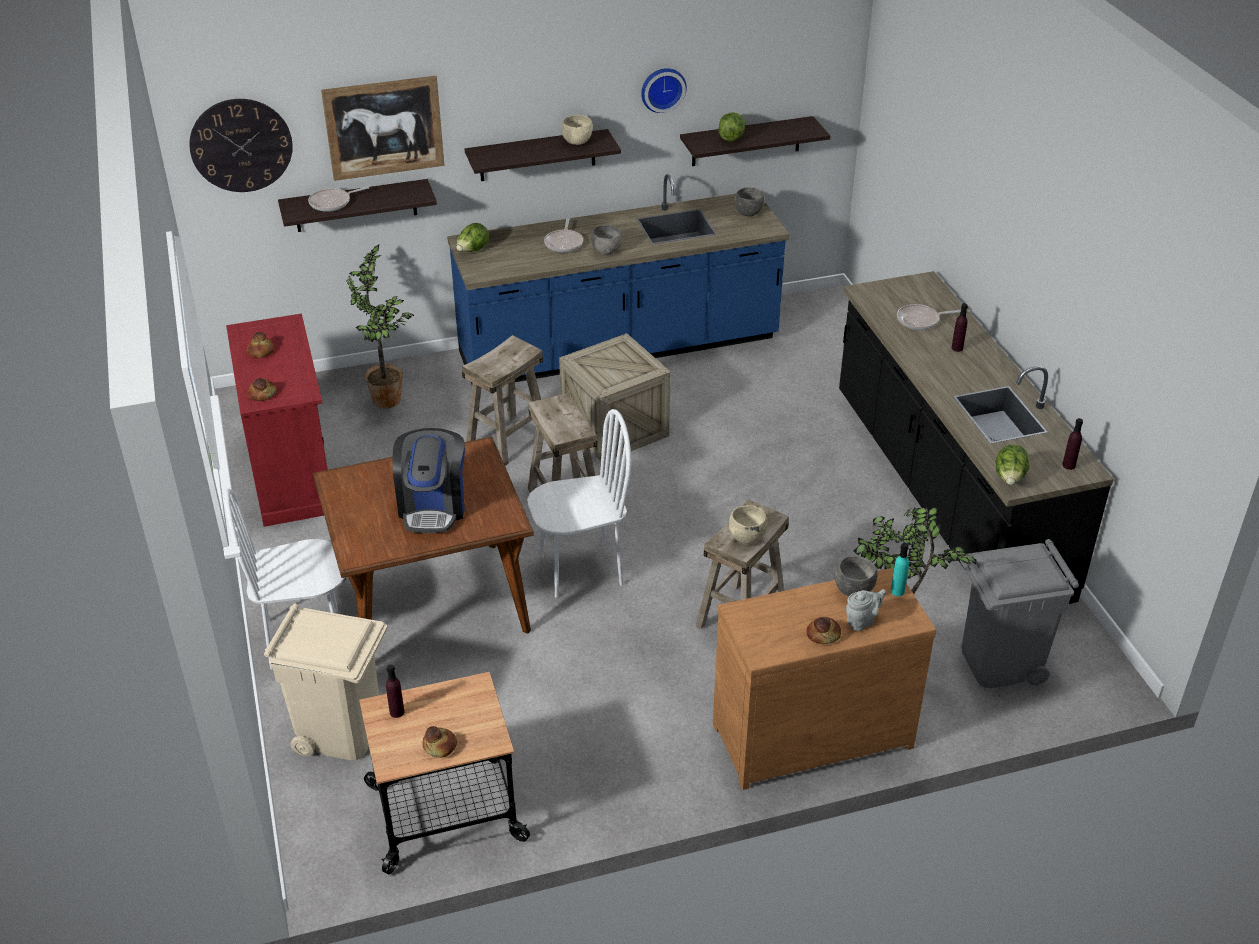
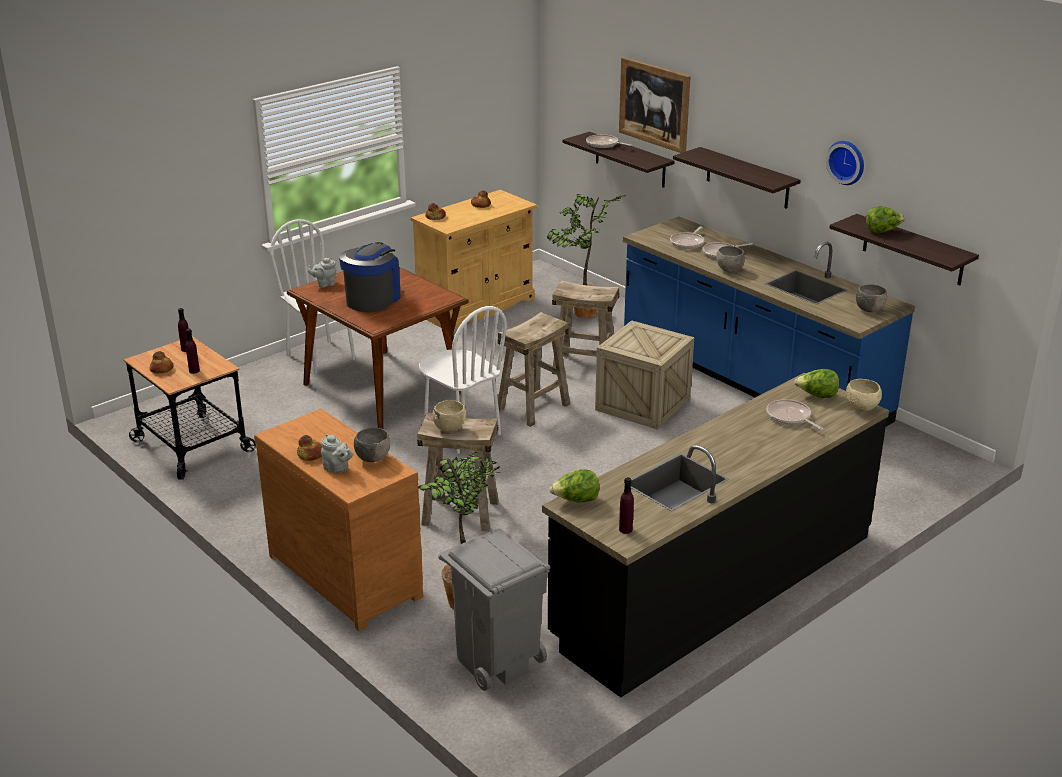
camera: 65 degrees right, 10 degrees down
(241, 145) = (576, 80): wall clock -> none
(292, 473) = (476, 306): red cabinet -> beige cabinet
(341, 731) = (246, 392): beige trash can -> none
(353, 536) = (324, 284): none -> grey teapot
(433, 506) = (373, 299): coffee machine -> coffee machine turned 135 degrees clockwise
(472, 251) = (669, 228): lettuce -> lettuce (817, 396)
(520, 252) = (688, 243): none -> frying pan
(577, 142) = (762, 174): beige bowl -> beige bowl (862, 408)
(897, 591) = (385, 478): turquoise bottle -> none
(957, 348) = (764, 443): purple bottle -> purple bottle (194, 371)

